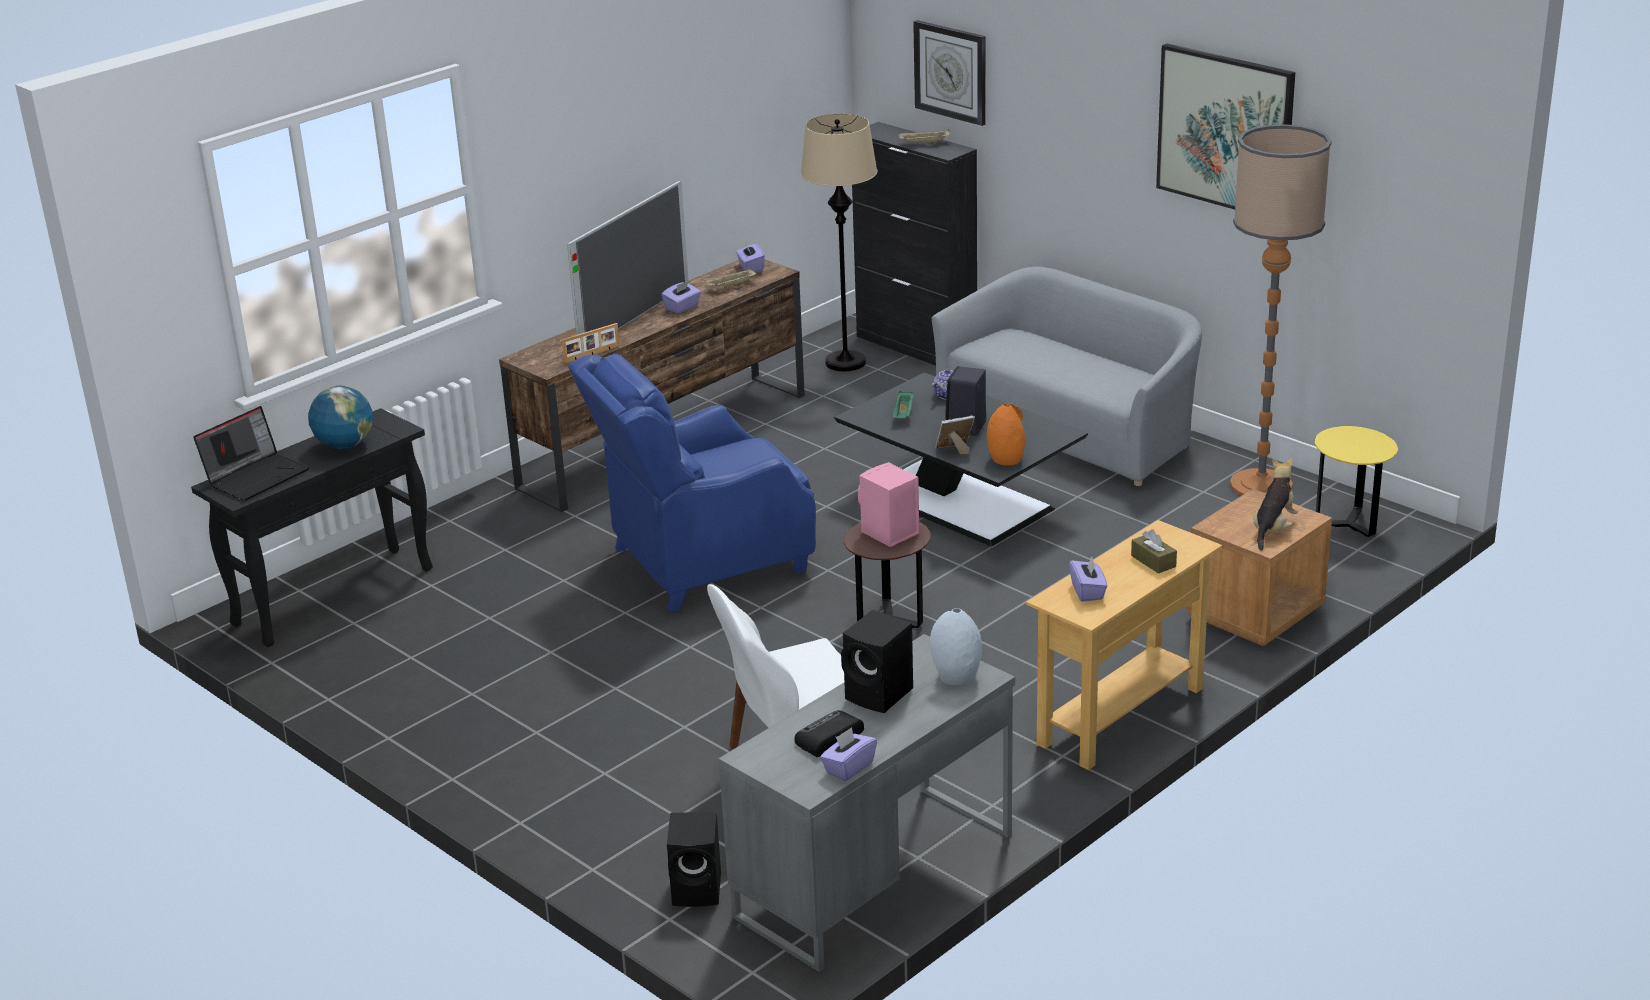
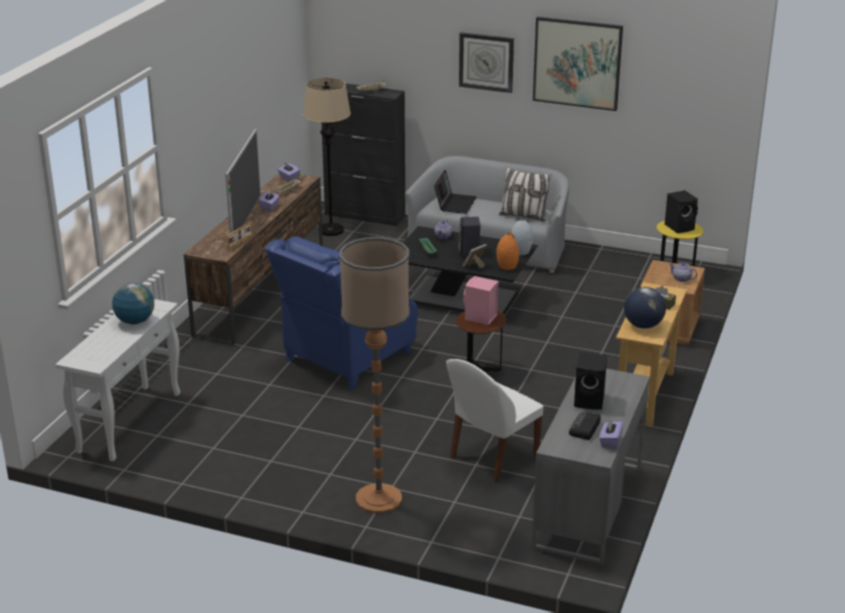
camera: 25 degrees left, 0 degrees up
(257, 476) = (94, 350): laptop -> laptop (455, 203)
(334, 596) = (130, 422): black console table -> white console table
(699, 889) = (501, 538): black speaker -> black speaker (680, 227)
(951, 72) = (383, 46): wall clock -> wall clock (486, 62)
(956, 677) = (621, 382): grey vase -> grey vase (521, 252)
(1088, 591) = (643, 325): purple tissue box -> globe
(1109, 383) = (523, 216): none -> pillow
(1260, 485) = (615, 261): floor lamp -> floor lamp (378, 499)
(1273, 529) = (681, 279): plush toy -> teapot

